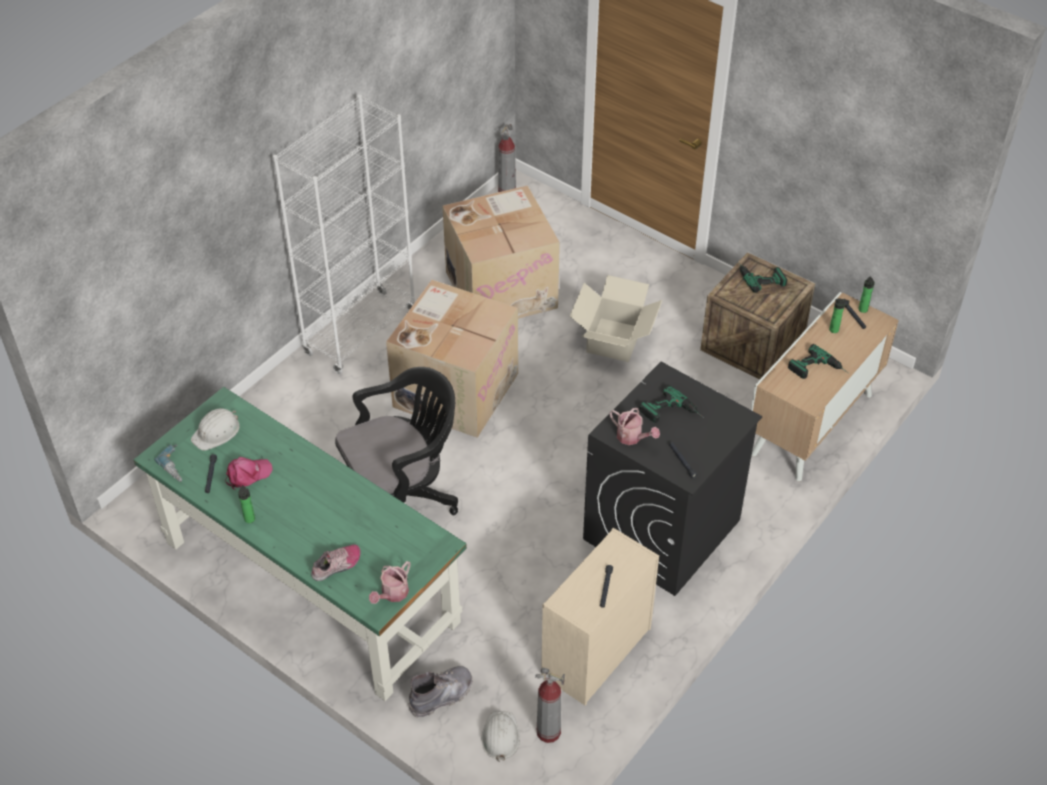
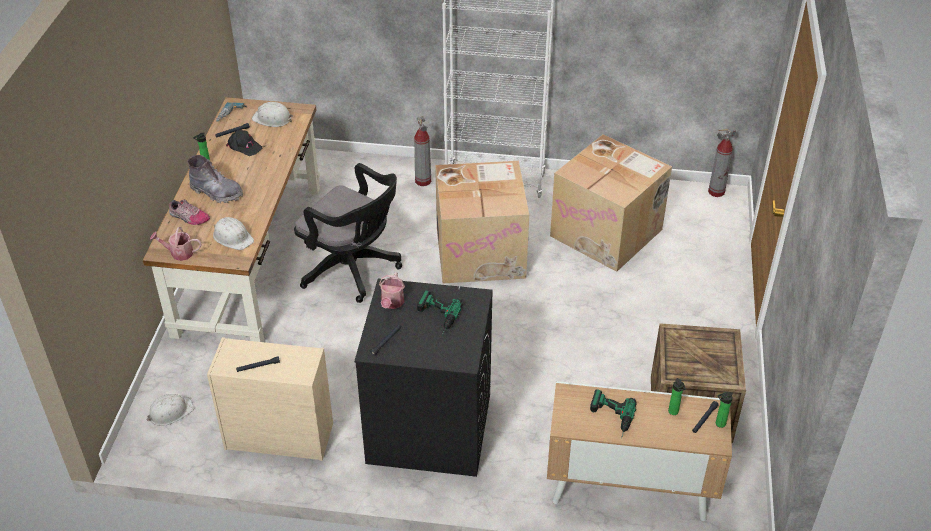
camera: 60 degrees right, 5 degrees down
(247, 474) = (244, 146): pink cap -> black cap
(309, 581) = (249, 257): green desk -> brown desk
(402, 538) = (233, 237): none -> white hard hat
(441, 696) = (190, 365): grey boot -> grey boot (216, 192)
(548, 732) = (188, 437): fire extinguisher -> fire extinguisher (423, 181)
(614, 340) = (612, 318): cardboard box -> none
(759, 275) = (717, 348): power drill -> none

